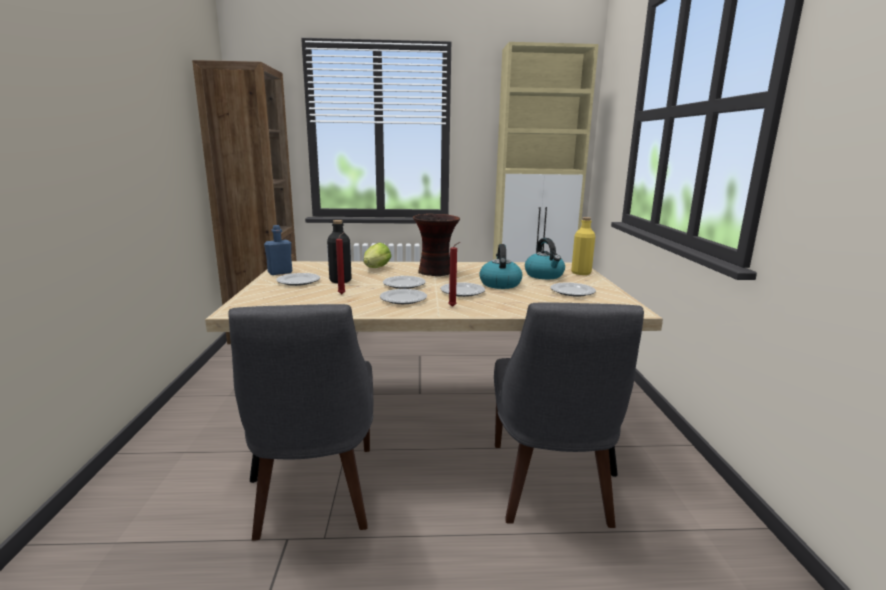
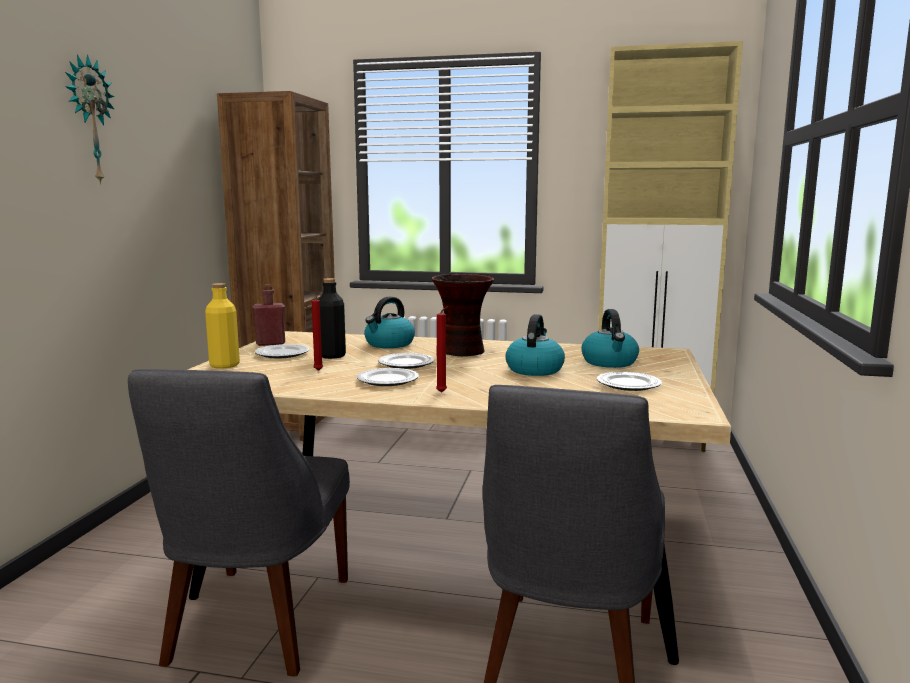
camera: 15 degrees right, 5 degrees down
(100, 81) = (89, 120): none -> wall clock
(280, 273) = (270, 343): blue bottle -> red bottle
(375, 269) = (389, 344): lettuce -> kettle
(463, 292) = (473, 376): plate -> none
(581, 273) = (668, 362): yellow bottle -> yellow bottle (224, 365)

